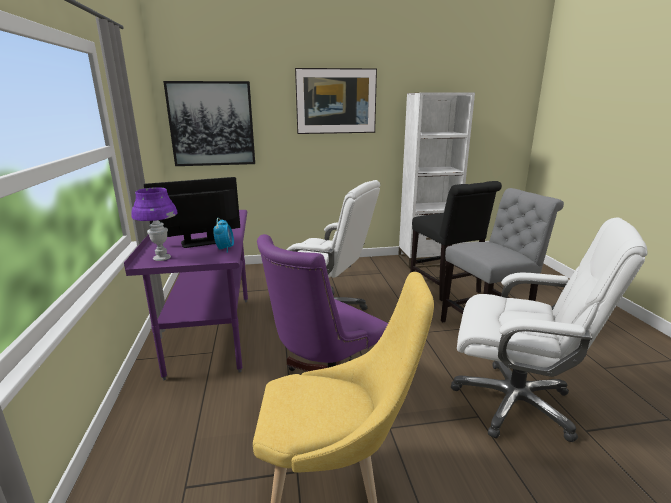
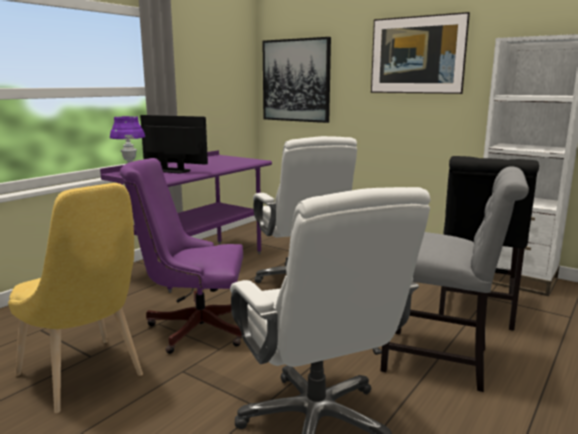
camera: 45 degrees right, 5 degrees down
(225, 249) = (174, 176): alarm clock -> none

